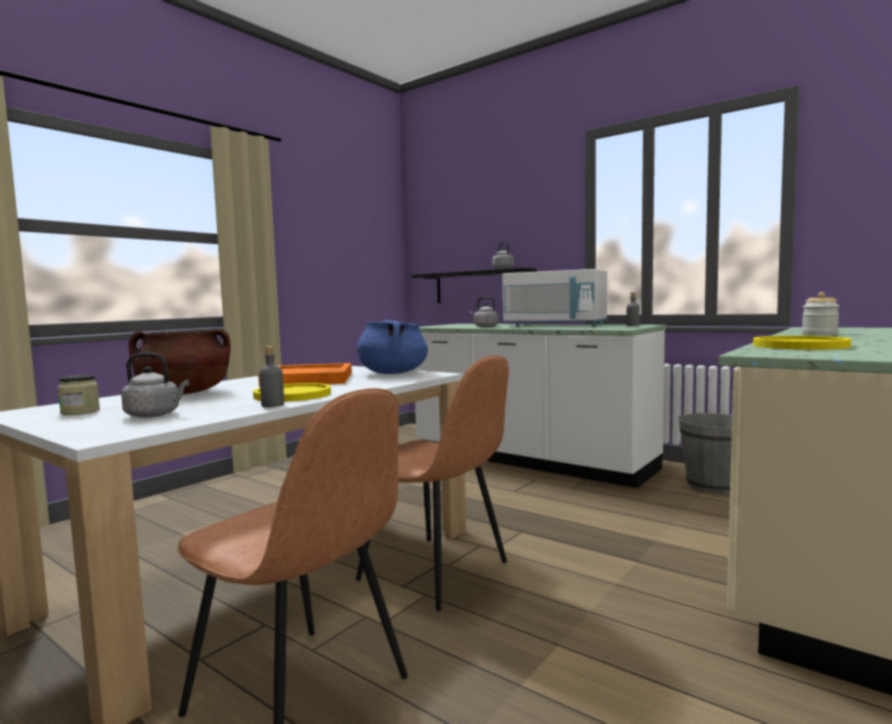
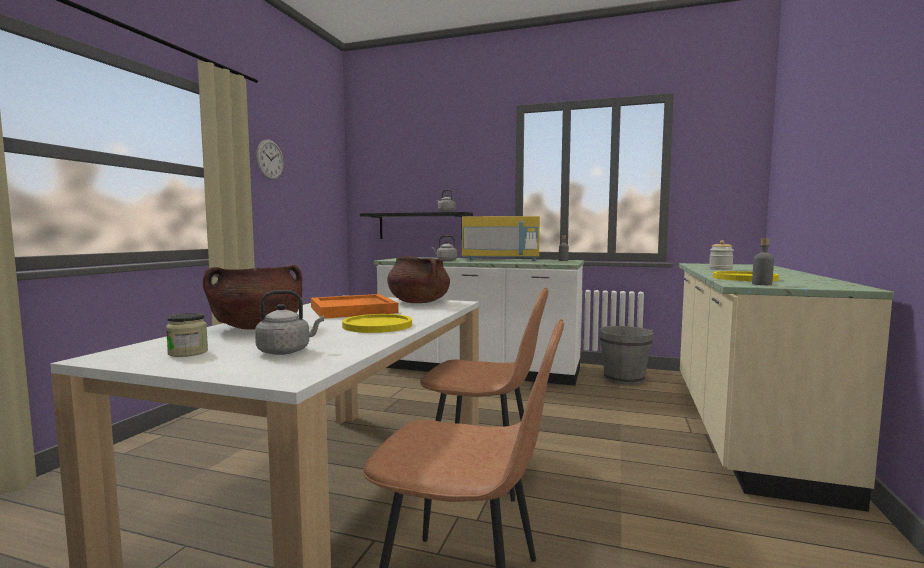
camera: 20 degrees left, 0 degrees up
(272, 405) = (384, 336): grey bottle -> grey bottle (761, 284)
(302, 221) = (270, 159): none -> wall clock
(392, 373) = (418, 302): blue cooking pot -> brown cooking pot
(555, 325) = (501, 260): white microwave -> yellow microwave

